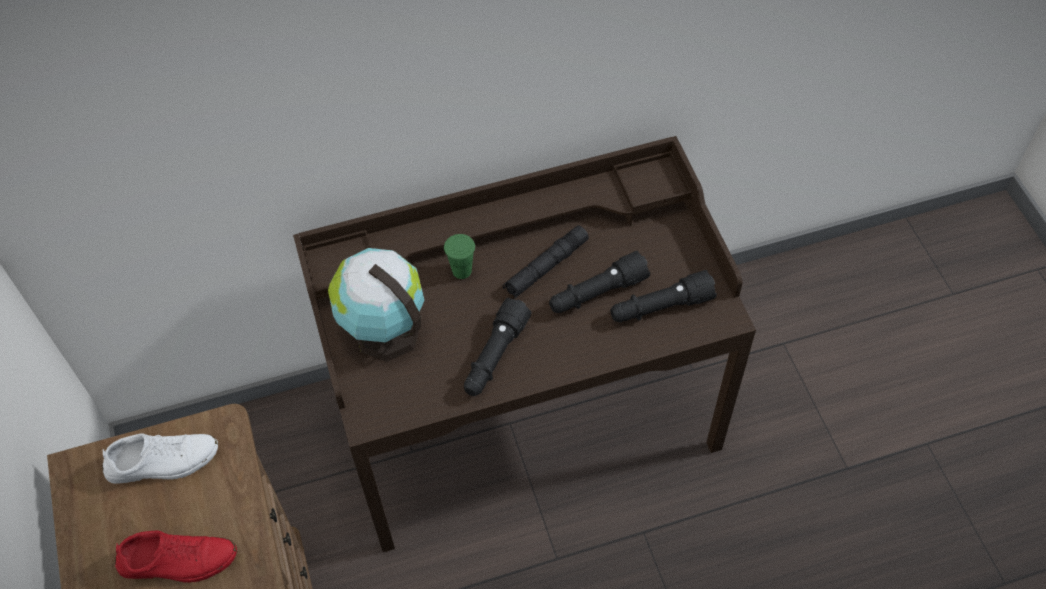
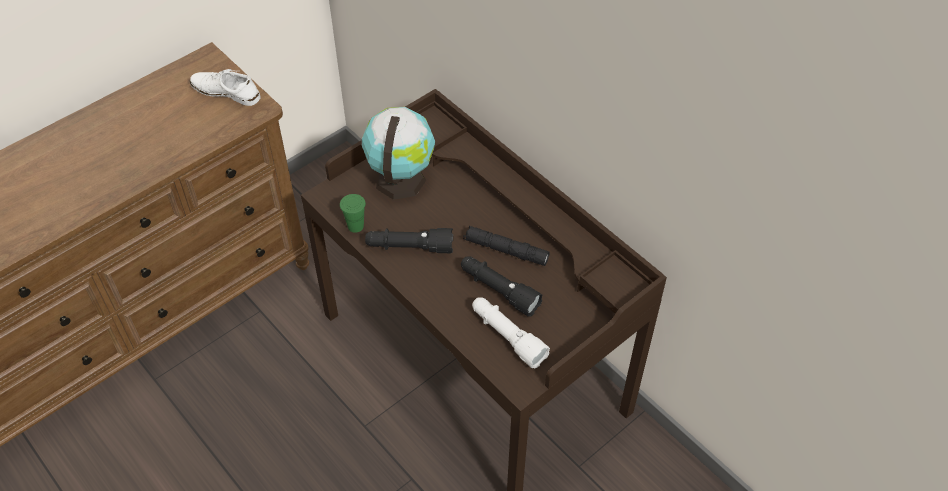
camera: 65 degrees right, 5 degrees down
(162, 462) = (226, 92): white shoe -> white shoe turned 150 degrees clockwise
(178, 561) = (162, 126): red shoe -> none
(462, 271) = (474, 202): green cup -> green cup (355, 226)
(660, 307) = (507, 336): black flashlight -> white flashlight

